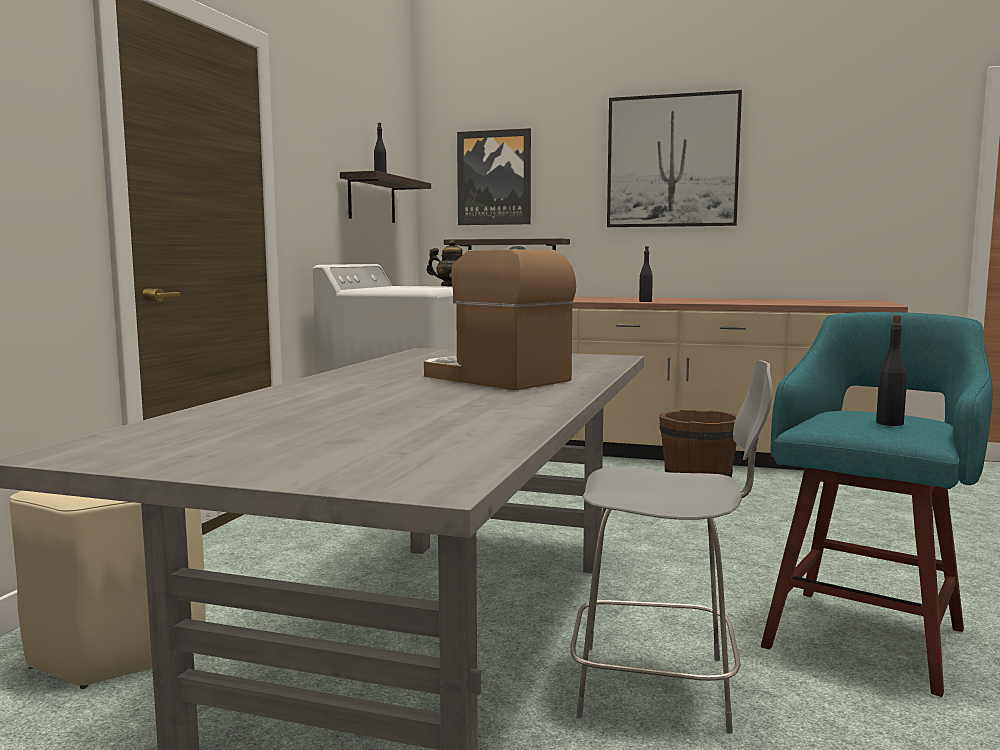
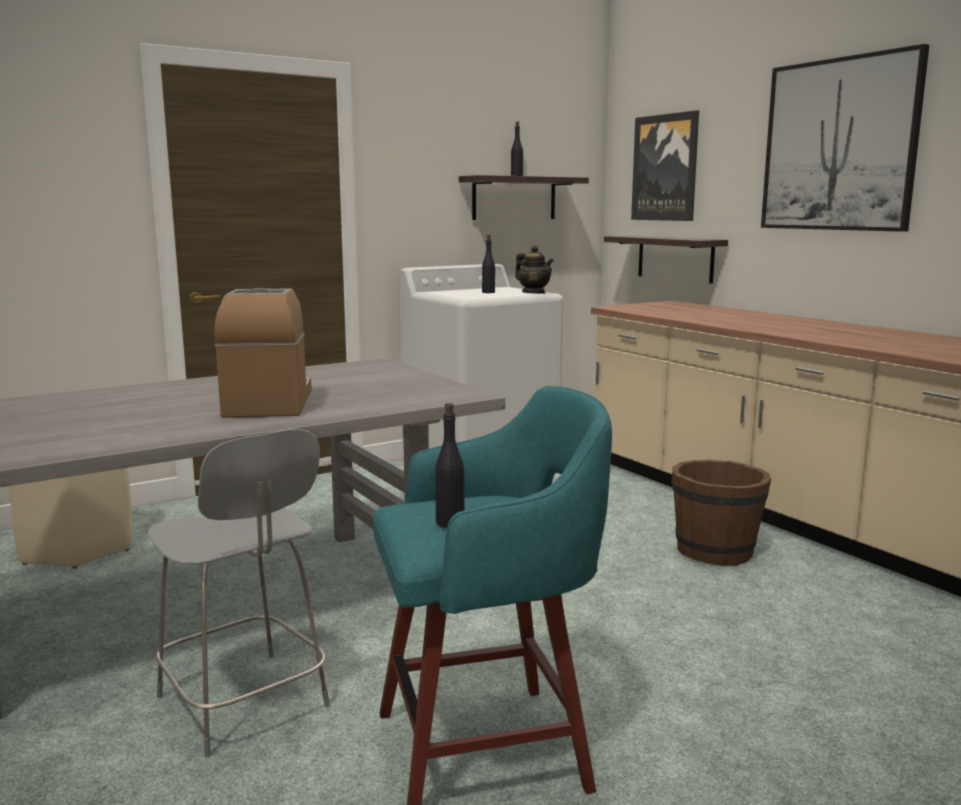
camera: 40 degrees right, 5 degrees up
(645, 301) = (731, 325): black bottle -> black bottle (488, 292)

